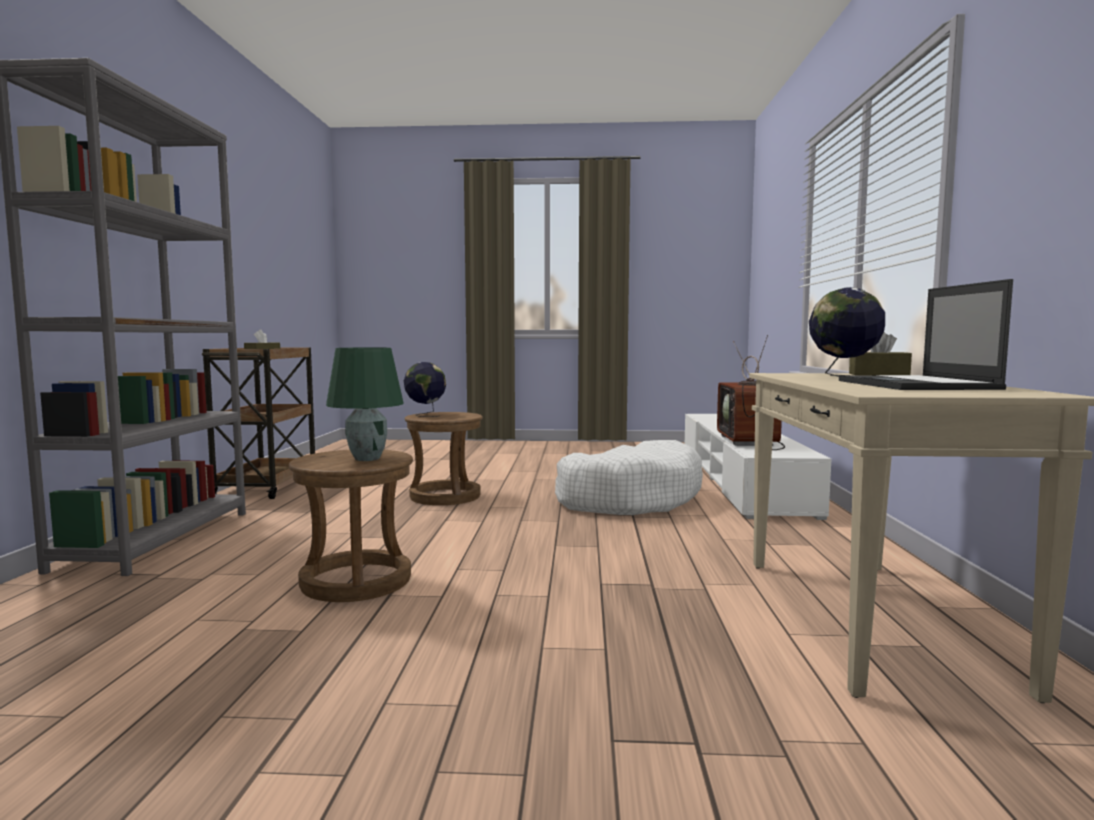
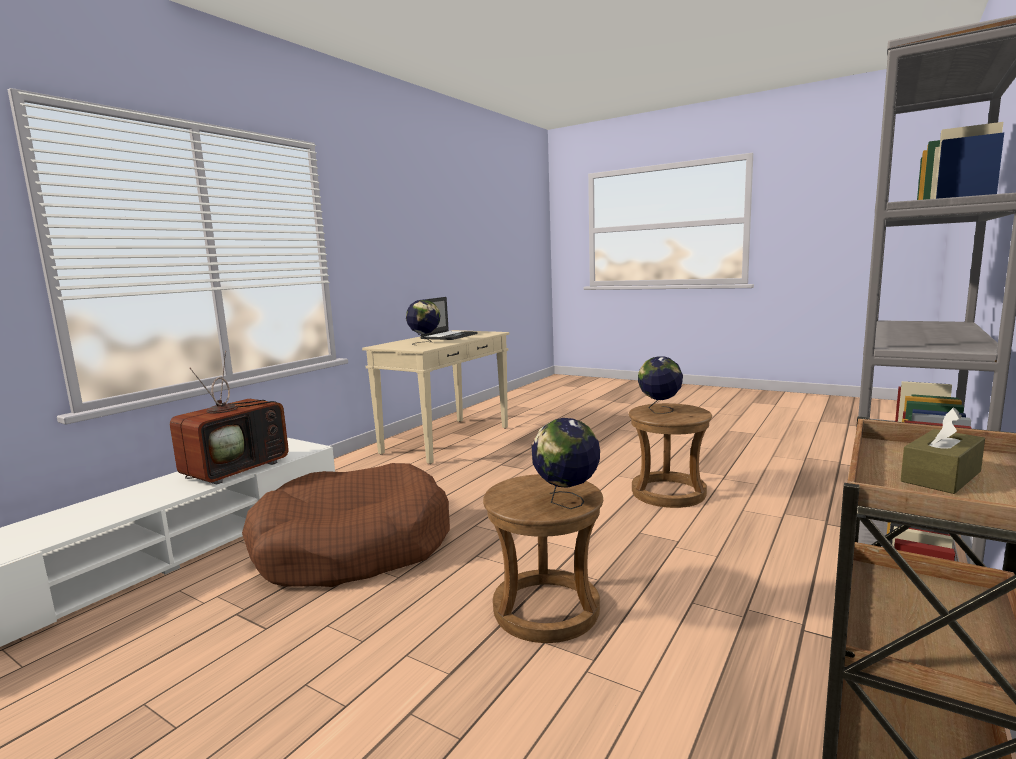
camera: 150 degrees left, 5 degrees up
(366, 458) = (659, 411): green table lamp -> globe
(629, 498) = (353, 547): white dog bed -> brown dog bed
(878, 374) = (387, 345): brown tissue box -> none

